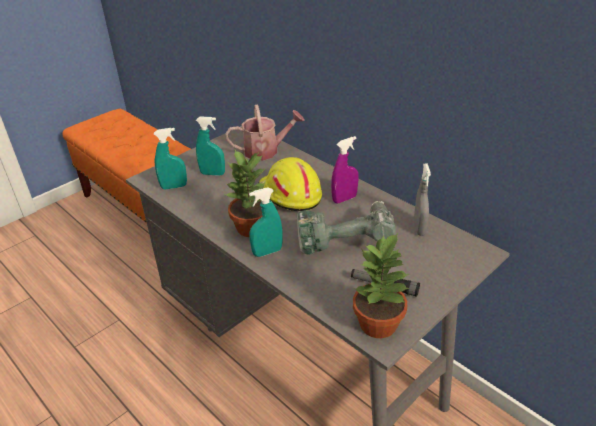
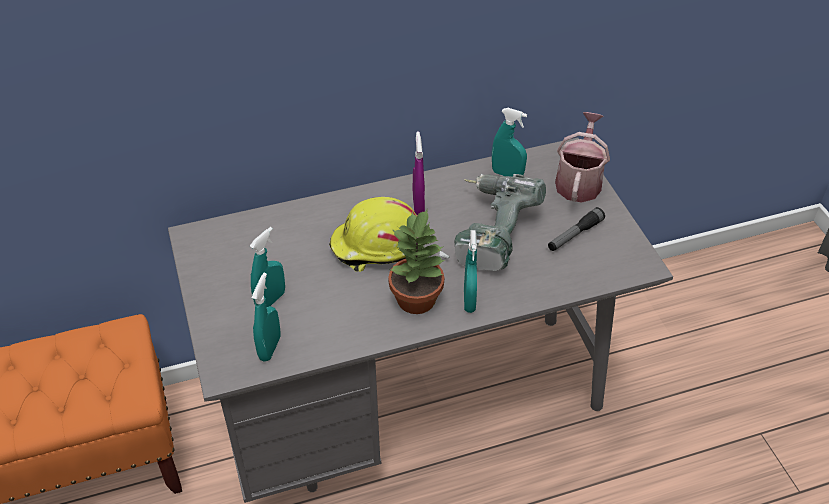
camera: 65 degrees left, 10 degrees up
(266, 151) = (260, 232): watering can -> watering can (579, 181)
(379, 324) = (622, 259): potted plant -> none
(419, 228) = (507, 174): grey spray bottle -> turquoise spray bottle

